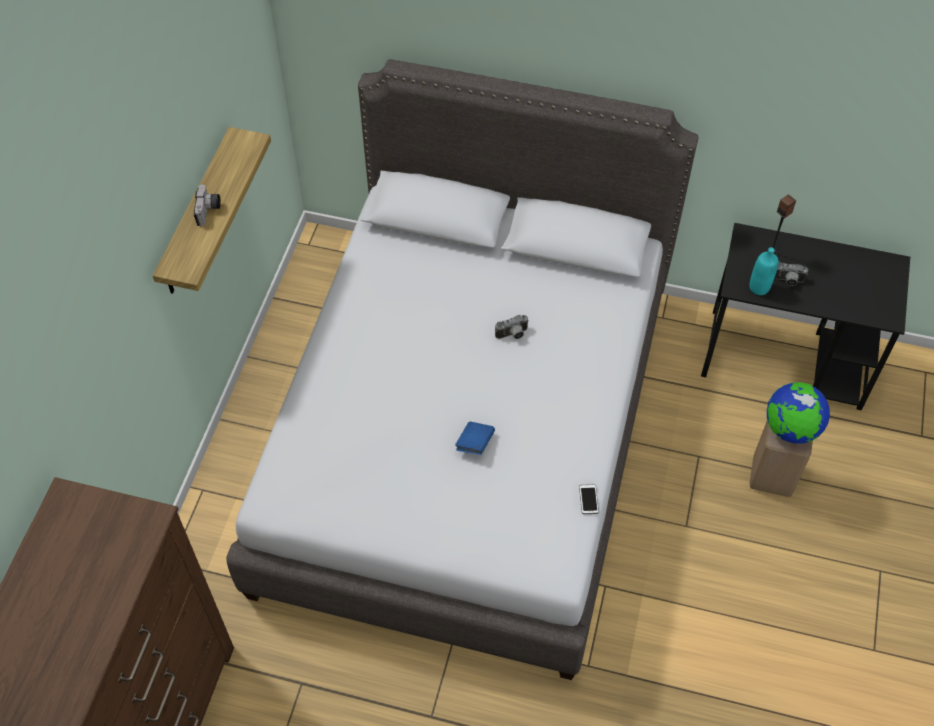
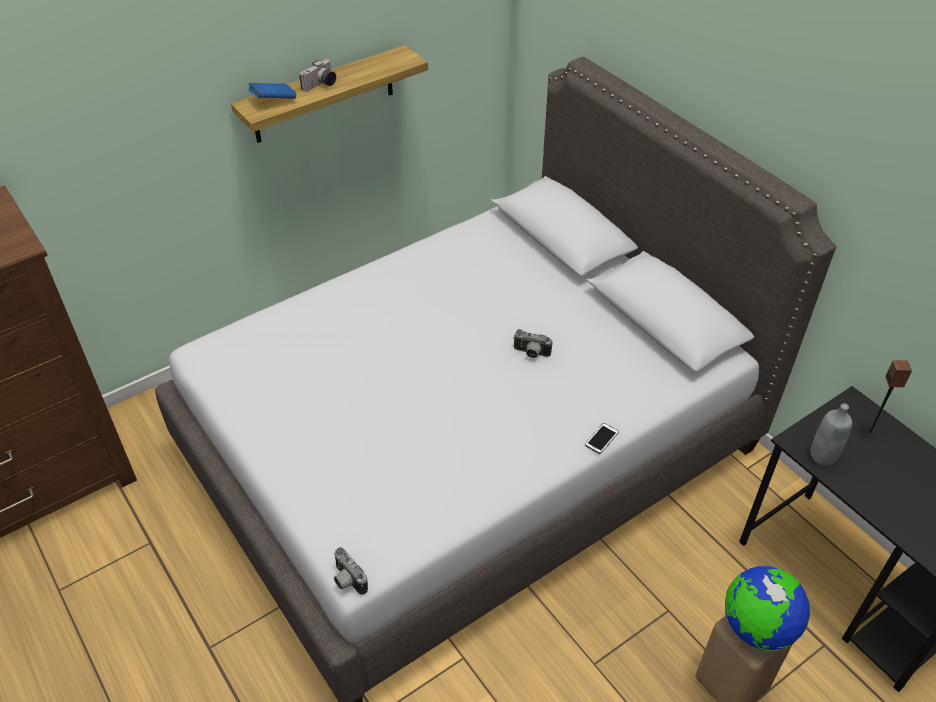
camera: 40 degrees right, 10 degrees down
(474, 443) = (404, 414): blue book -> blue book (273, 101)
(588, 499) = (452, 527): phone -> phone (601, 439)
(759, 287) = (823, 456): turquoise bottle -> grey bottle
(787, 281) = (863, 468): camera -> camera (347, 581)

